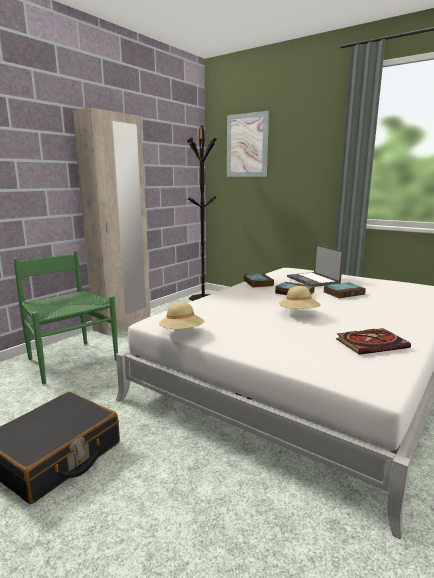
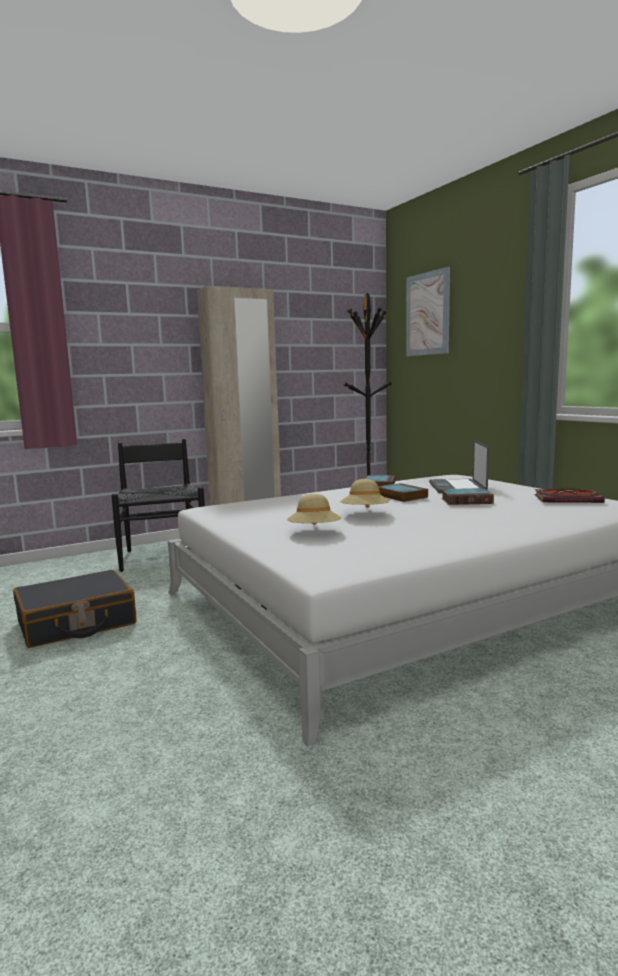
camera: 25 degrees right, 5 degrees down
(70, 360) = (162, 557): green chair -> black chair
(182, 332) = (213, 518): beige hat -> beige hat (314, 532)
(372, 343) = (398, 544): book -> book (569, 499)

